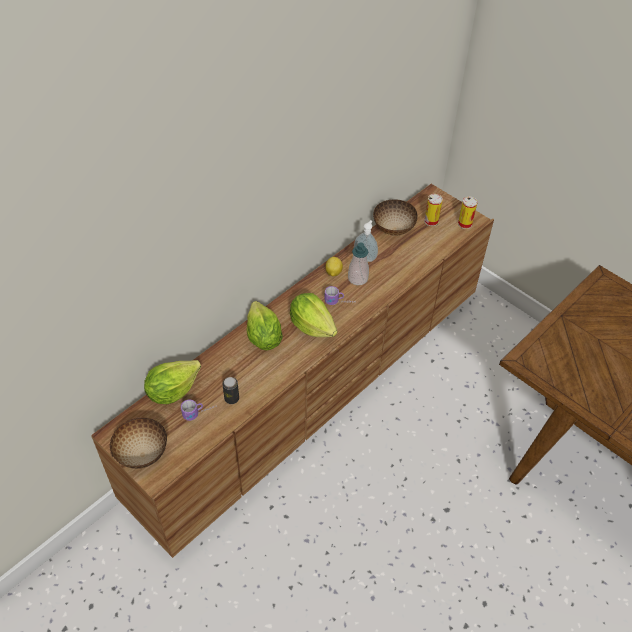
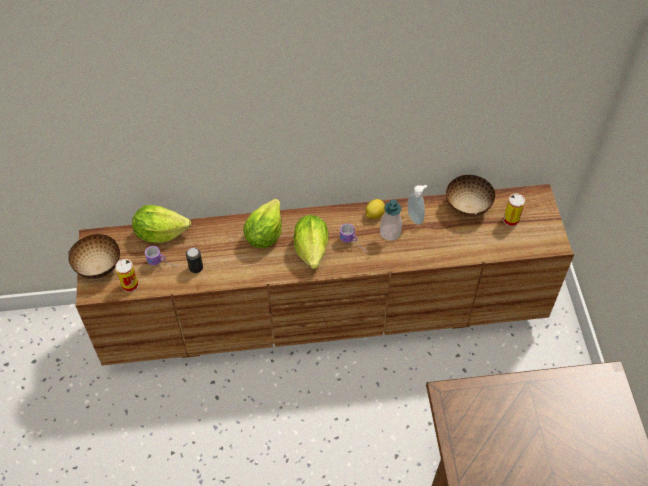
camera: 40 degrees right, 5 degrees up
(465, 224) = (541, 242): can -> can (130, 285)

